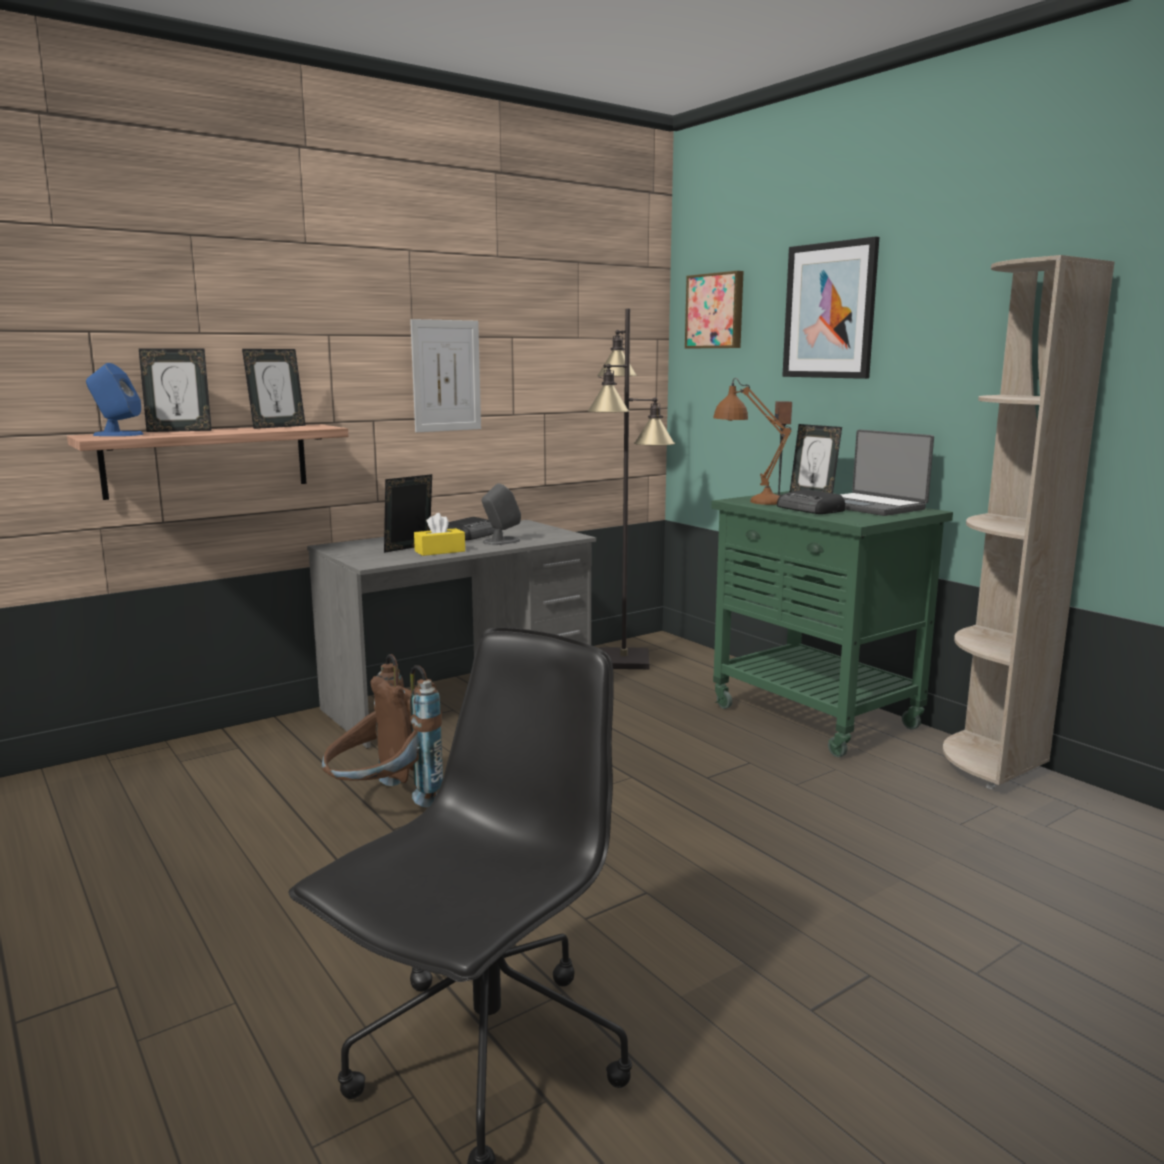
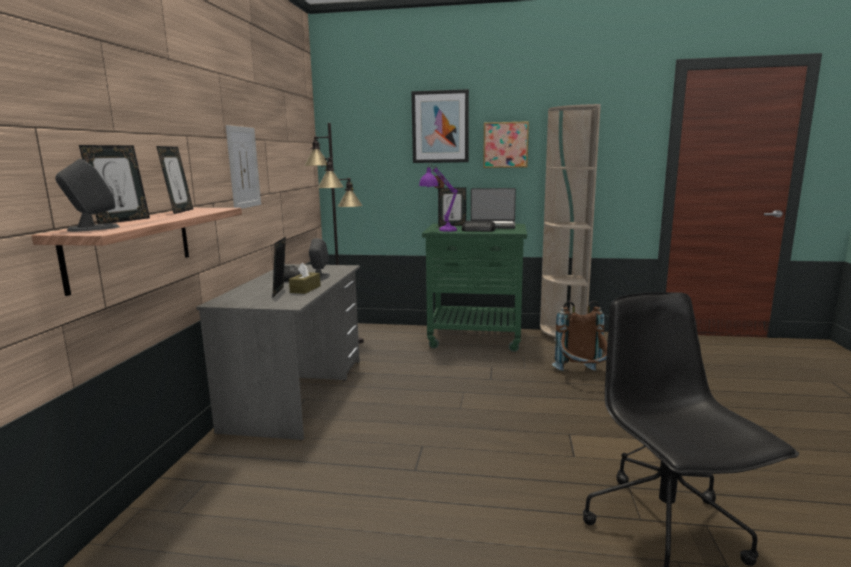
camera: 45 degrees left, 0 degrees up
(117, 434) = (93, 228): blue speaker -> grey speaker
(382, 805) = (381, 462): brown backpack -> brown backpack (581, 376)
(440, 551) = (305, 289): yellow tissue box -> brown tissue box
(716, 311) = (356, 126): picture -> picture (505, 145)
(748, 501) = (439, 231): brown table lamp -> purple table lamp

